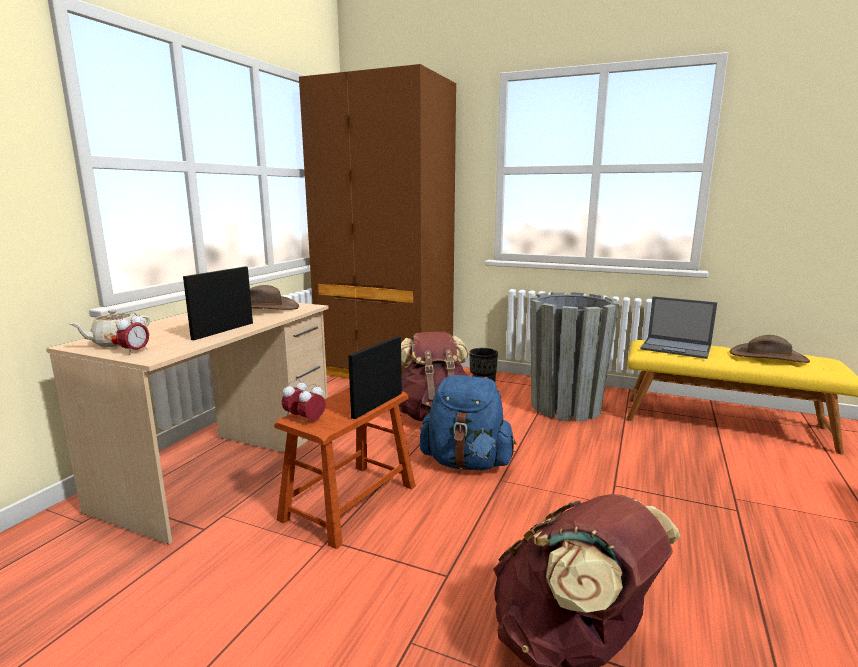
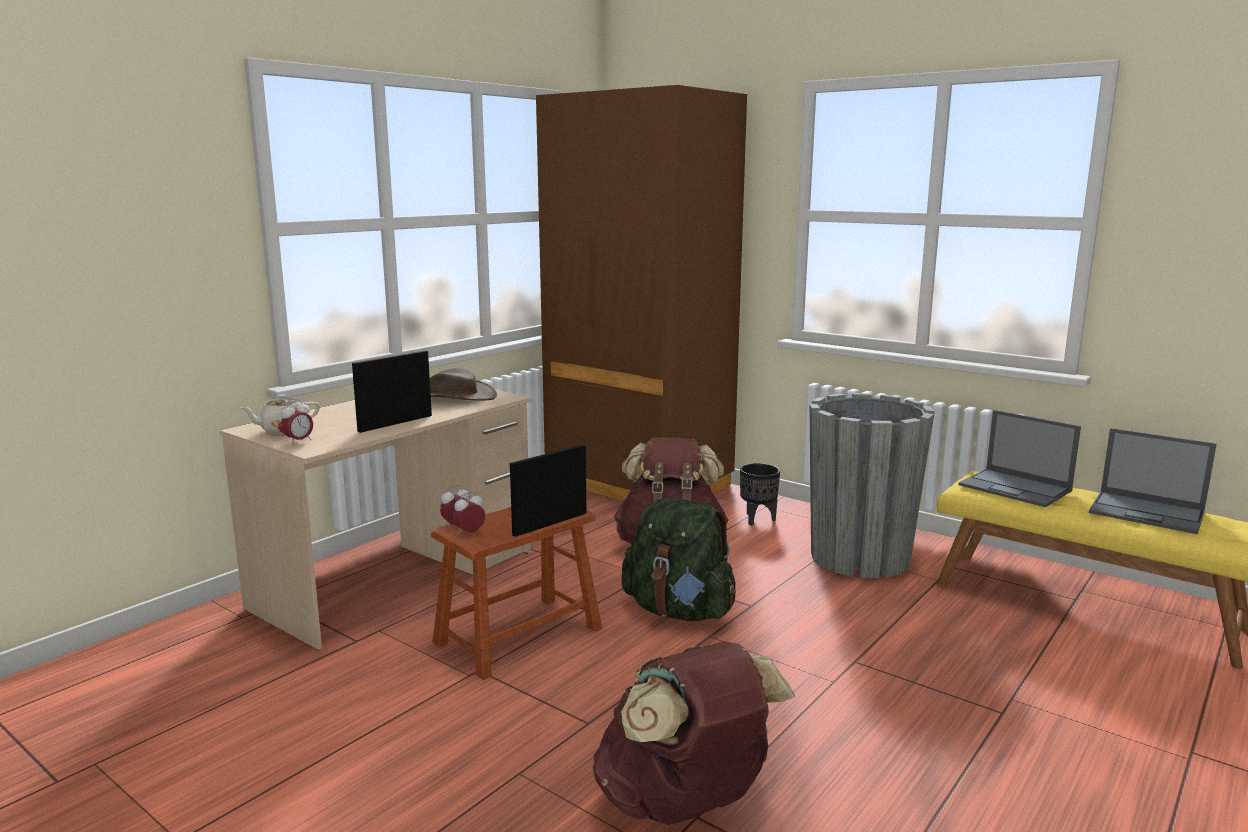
camera: 15 degrees right, 0 degrees up
(466, 463) = (679, 611): blue backpack -> green backpack
(768, 356) = (1148, 513): brown hat -> laptop

